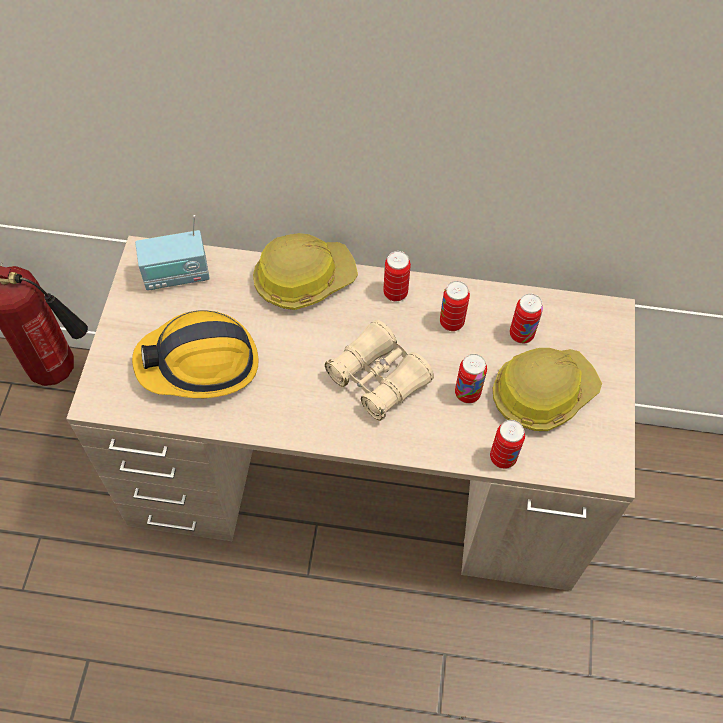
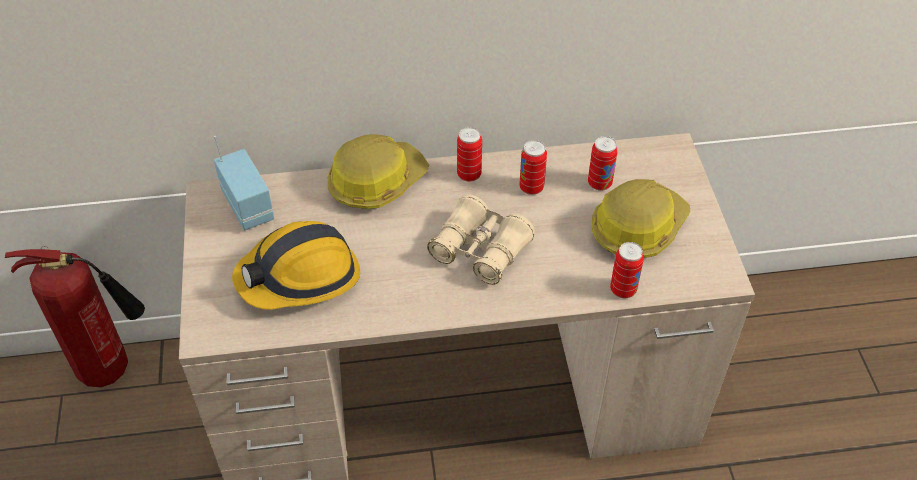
camera: 15 degrees left, 10 degrees down
(177, 275) = (249, 206): radio -> radio turned 90 degrees counterclockwise
(467, 393) = (569, 243): can -> none

